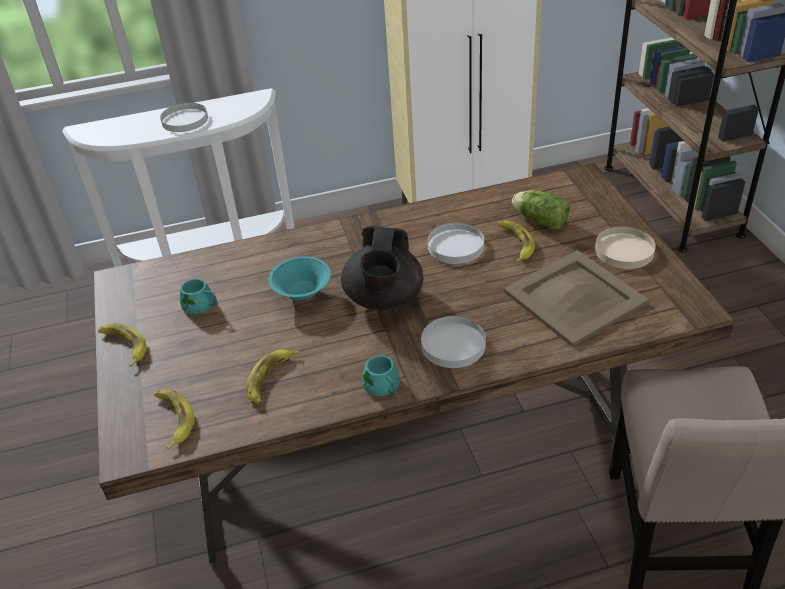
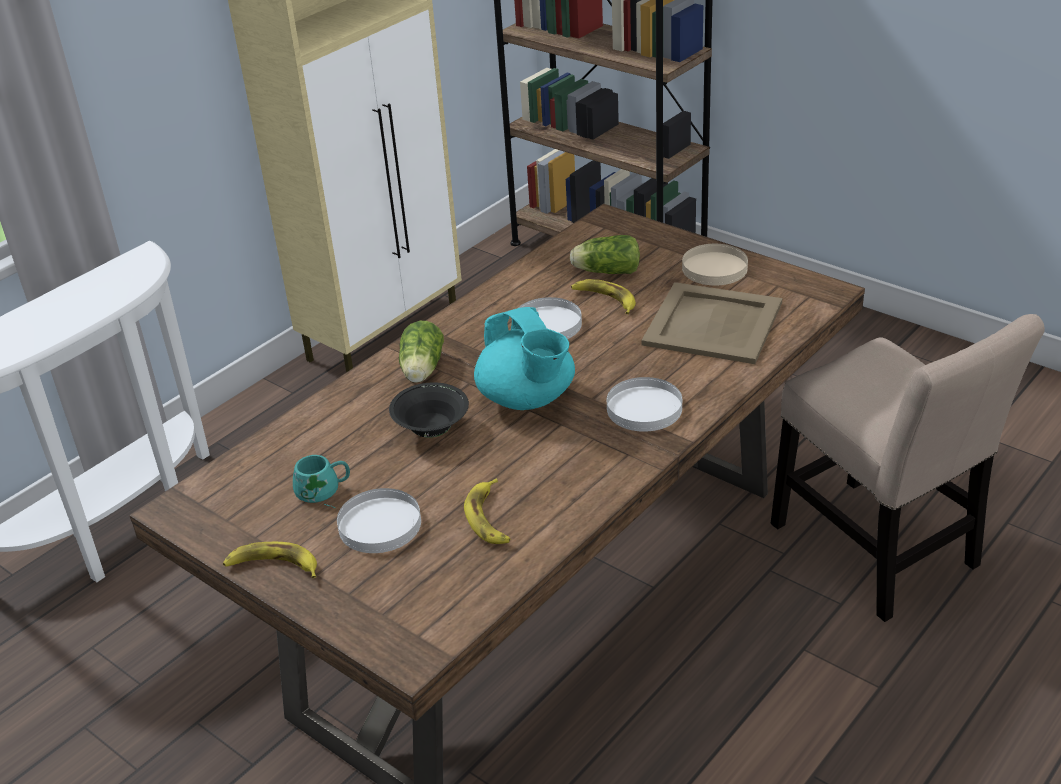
camera: 35 degrees left, 5 degrees down
(173, 419) = (424, 601): banana -> none
(184, 120) = (69, 310): white plate -> white plate (379, 524)
(302, 294) = (431, 430): turquoise bowl -> black bowl
(341, 246) = (421, 371): none -> lettuce
(380, 388) = (616, 475): turquoise mug -> none
(384, 299) = (527, 399): black teapot -> turquoise teapot

